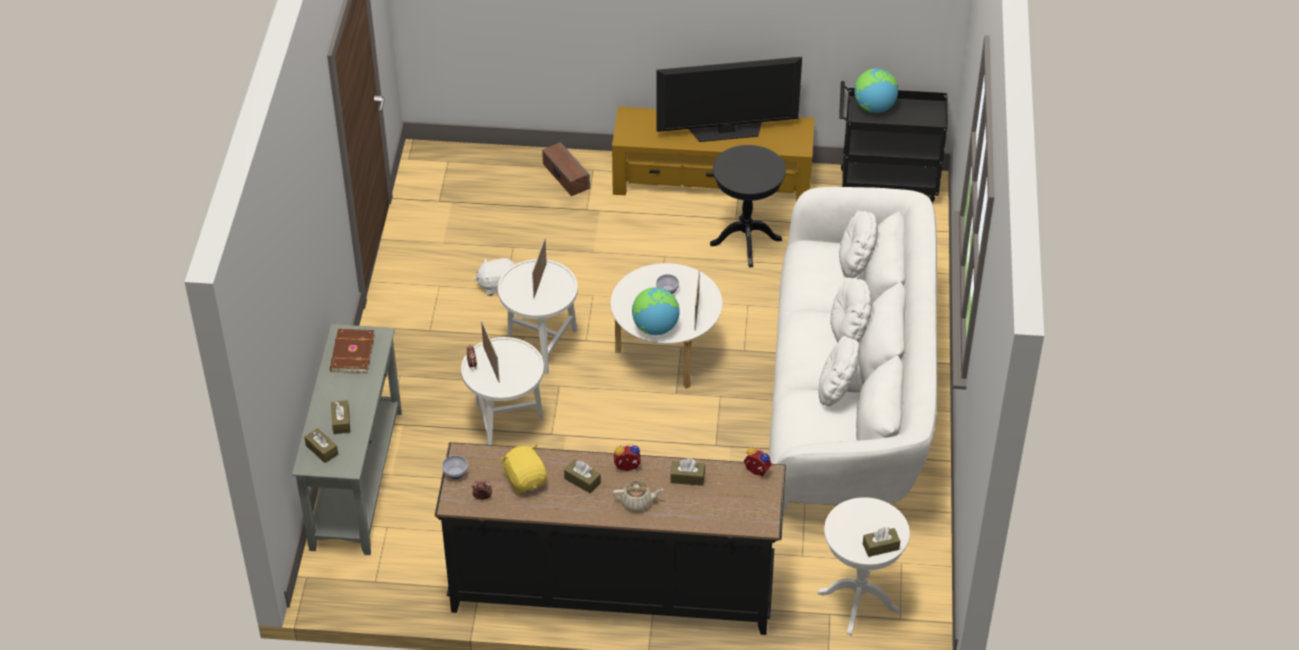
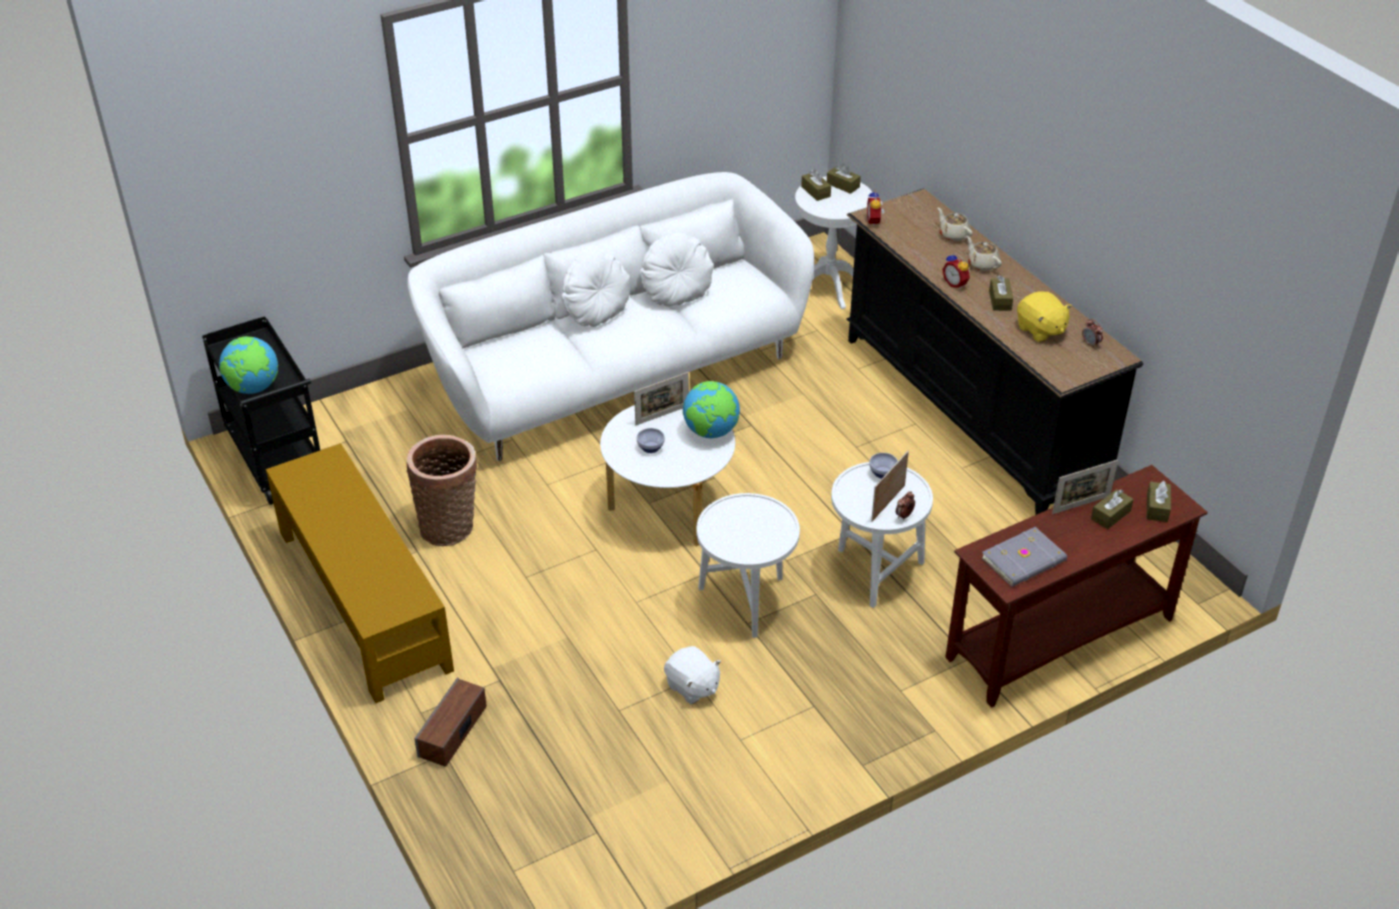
camera: 125 degrees left, 5 degrees down
(351, 353) = (1024, 560): brown book -> grey book
(356, 479) = (1059, 639): grey console table -> brown console table
(454, 473) = (1089, 372): bowl -> bowl (883, 473)
(525, 479) = (1040, 330): yellow plush toy -> yellow plush toy turned 60 degrees counterclockwise
(540, 280) = (737, 530): picture frame -> picture frame (1081, 505)
(687, 477) = (924, 250): brown tissue box -> brown tissue box (815, 191)
(693, 510) = (953, 235): none -> beige teapot
(726, 130) = (342, 524): television -> none
(746, 242) = (450, 527): black side table -> basket
(856, 265) = (496, 346): white pillow -> none

